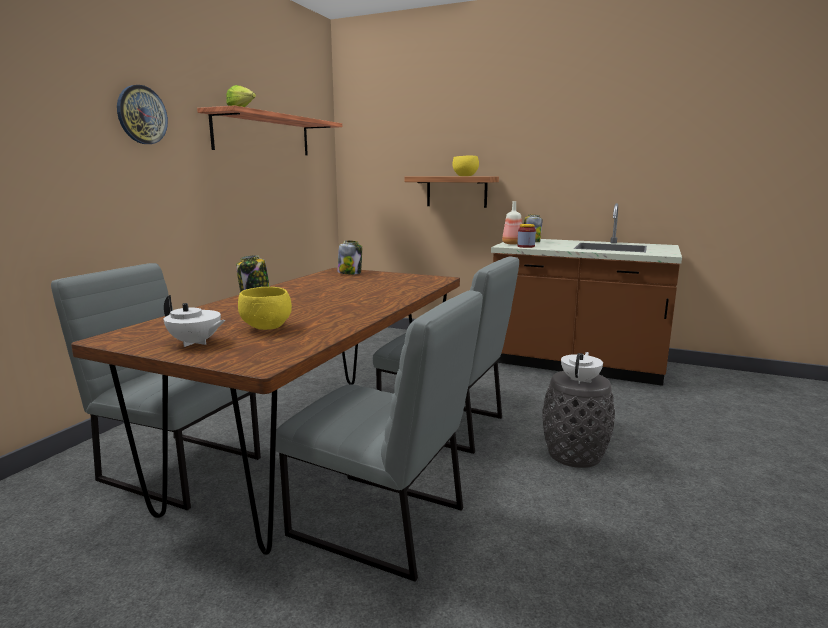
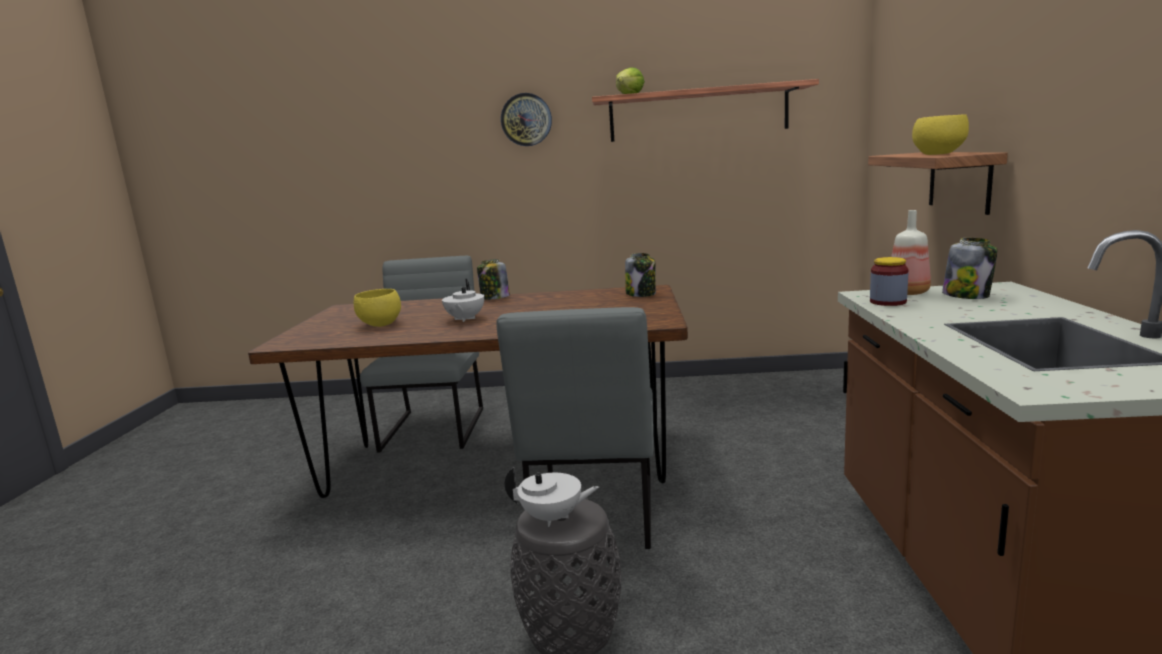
camera: 70 degrees right, 0 degrees up
(195, 343) = (334, 322): white teapot -> white teapot (465, 319)
(381, 523) = (371, 532): grey chair -> none

